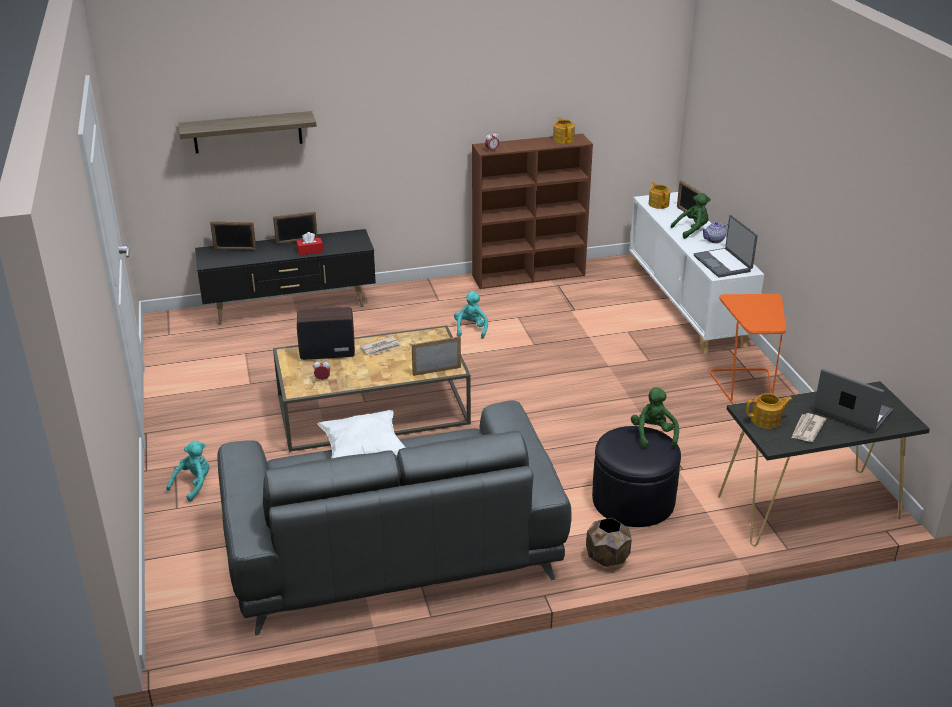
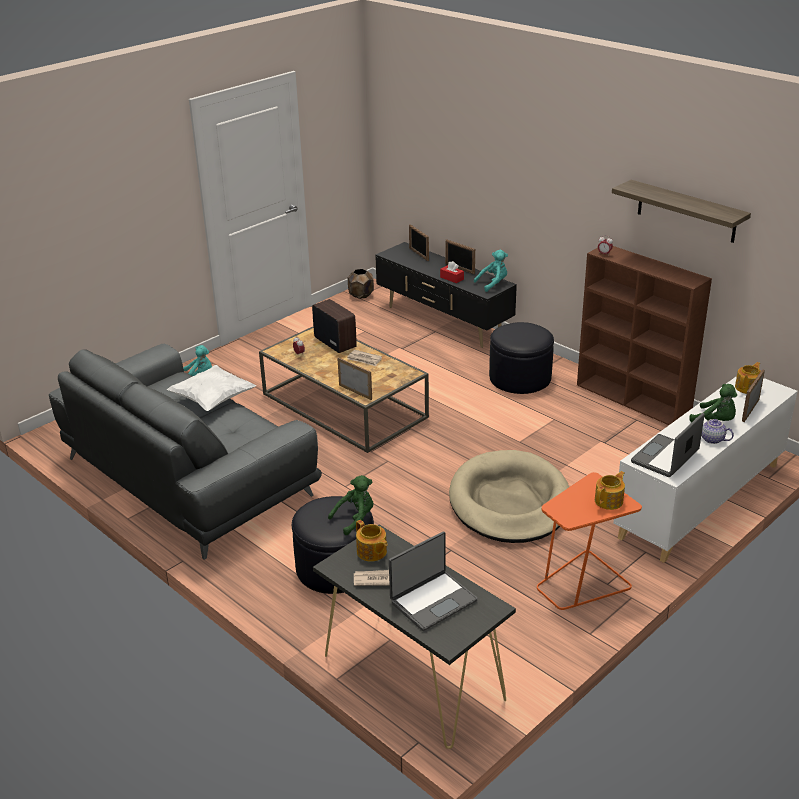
camera: 60 degrees right, 0 degrees up
(247, 132) = (446, 161): shelf -> shelf (686, 211)
(437, 308) = (520, 378): none -> black ottoman
(471, 329) = (506, 404): turquoise plush toy -> turquoise plush toy (493, 284)
(563, 140) = (680, 274): teapot -> teapot (609, 501)
(606, 559) = (247, 577): brown planter -> brown planter (360, 295)
(616, 380) = (510, 502): none -> beige dog bed
(851, 412) = (432, 601): laptop -> laptop turned 45 degrees clockwise

